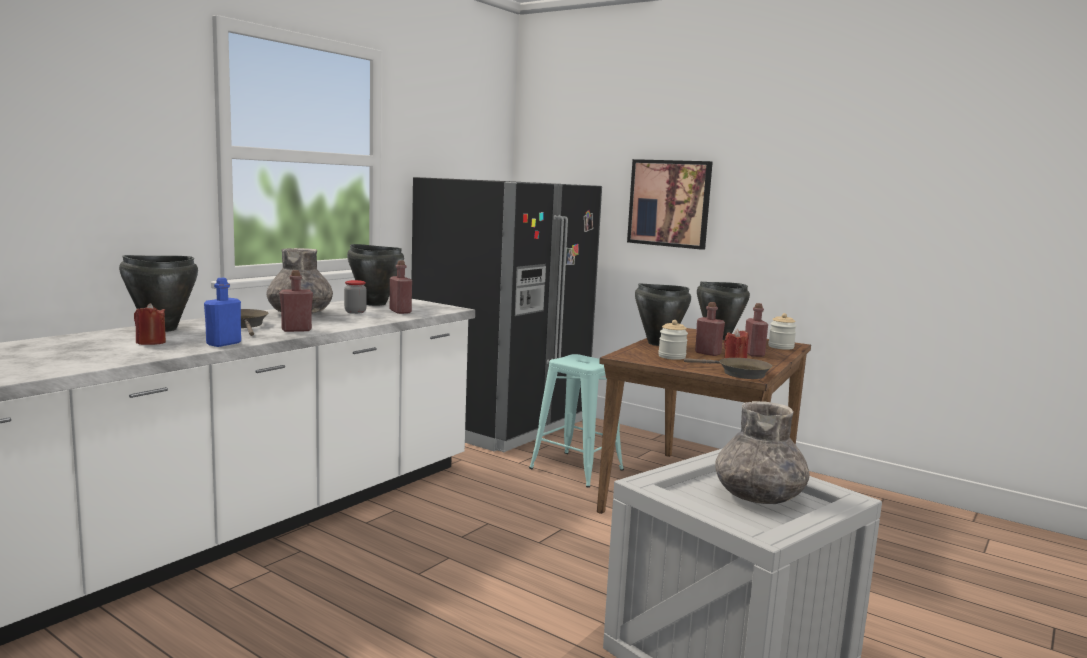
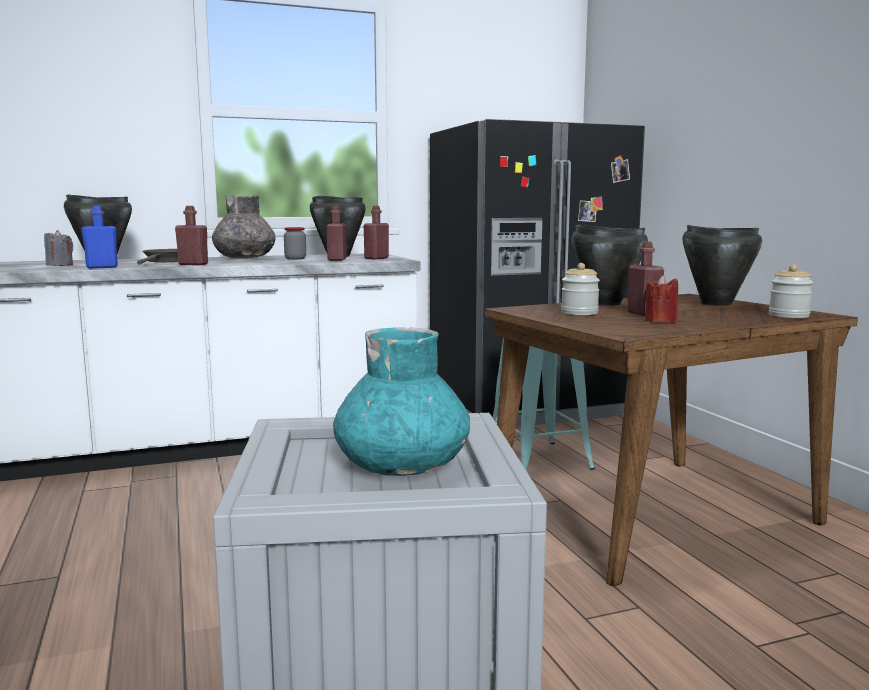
camera: 35 degrees right, 0 degrees up
(151, 342) = (60, 265): red candle -> grey candle
(669, 203) = (718, 136): picture -> none
(739, 373) = (618, 330): brown frying pan -> none
(753, 354) = (714, 318): red bottle -> red bottle (376, 258)
(759, 496) = (403, 467): grey vase -> turquoise vase

